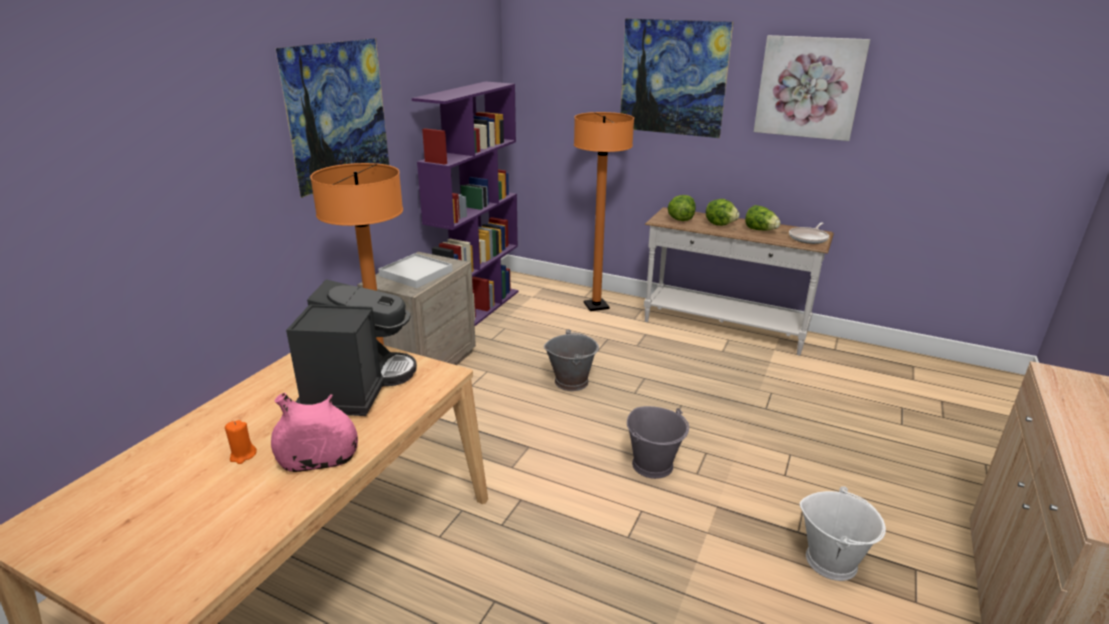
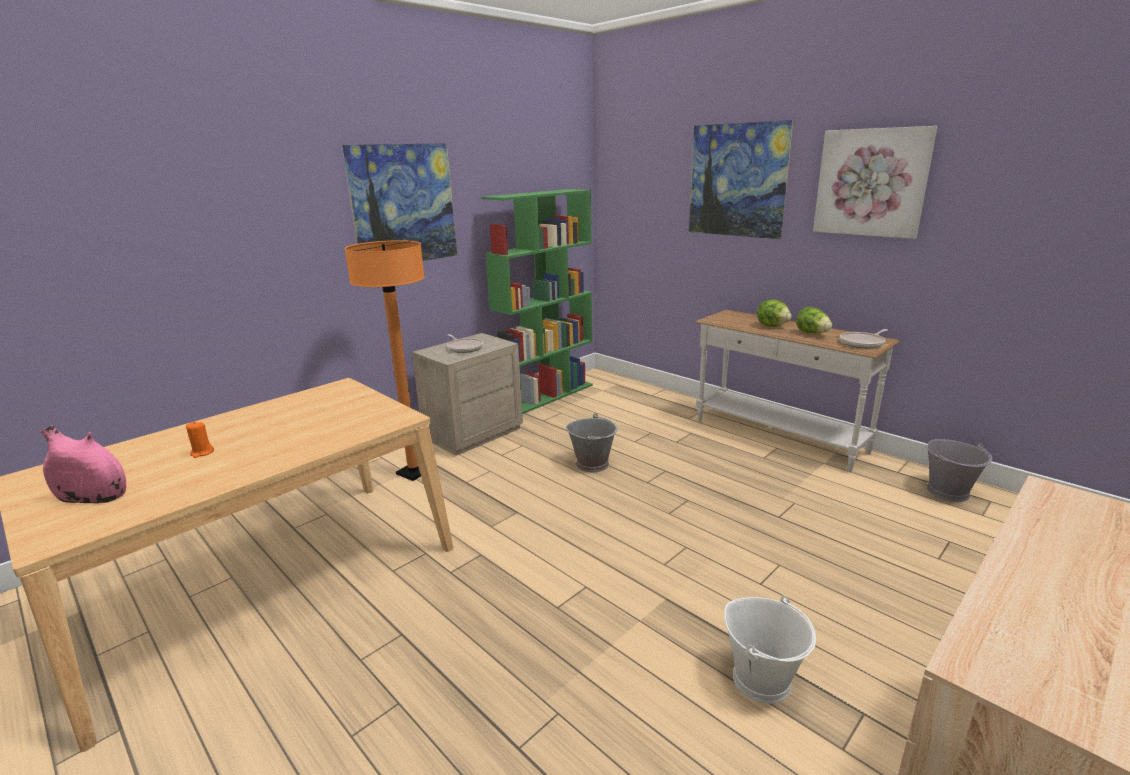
camera: 20 degrees right, 5 degrees down
(319, 462) = (247, 465): pink vase -> pink vase (93, 497)
(356, 385) = (329, 417): coffee machine -> none
(416, 273) = (464, 348): white tray -> frying pan
(477, 309) = (546, 396): purple bookcase -> green bookcase
(596, 306) = (658, 404): orange floor lamp -> none
(653, 465) = (624, 548): grey bucket -> grey bucket (948, 492)
(680, 219) = (733, 320): lettuce -> none

